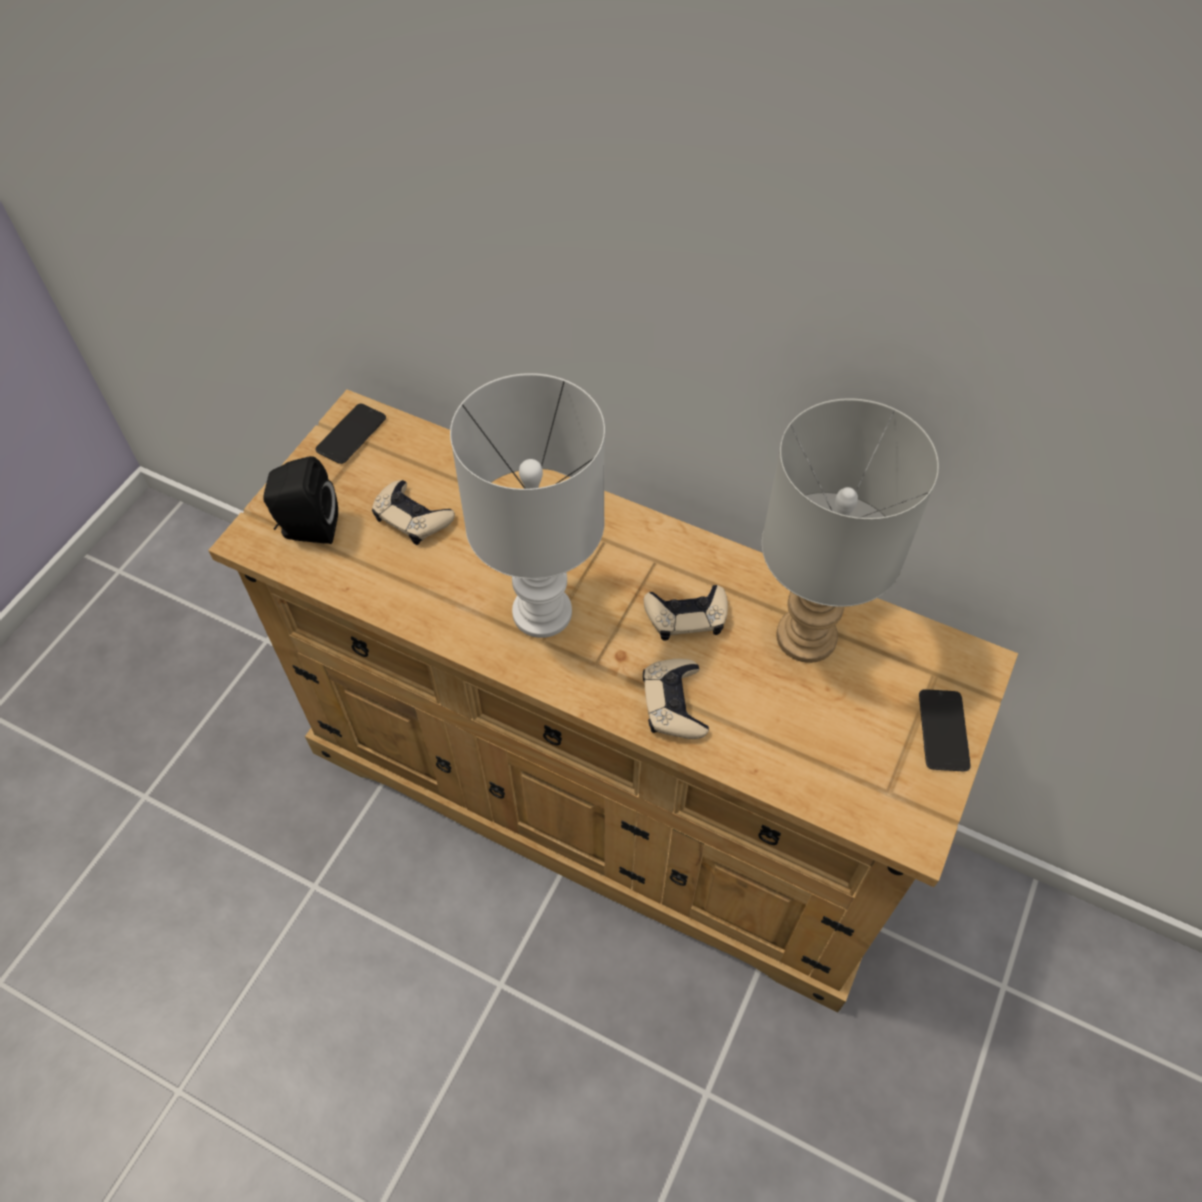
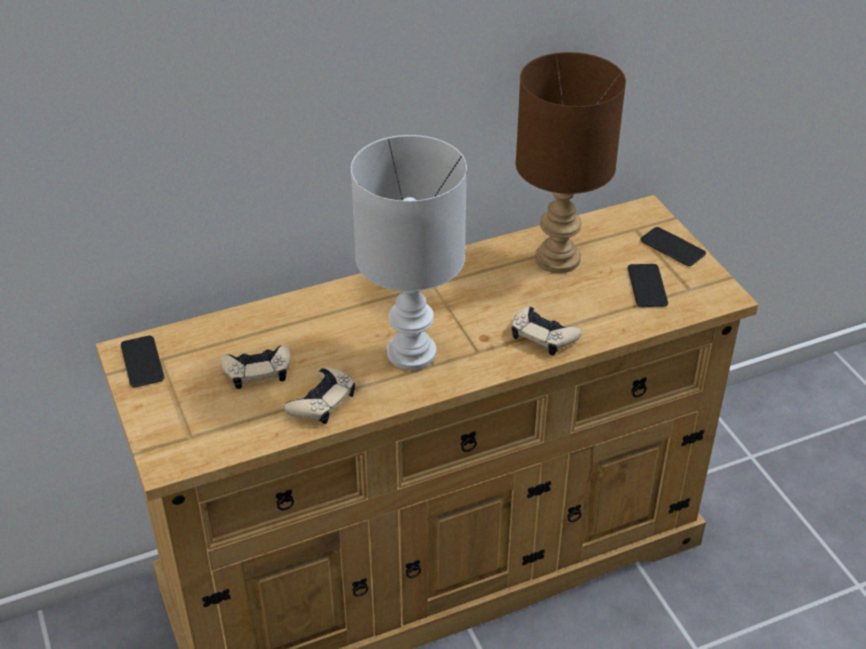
camera: 50 degrees left, 15 degrees down
(307, 529) = (198, 428): black speaker -> none
(686, 616) = (488, 295): beige game controller -> beige game controller (322, 401)
(804, 634) = (555, 258): grey table lamp -> brown table lamp
(849, 748) = (647, 286): none -> phone

